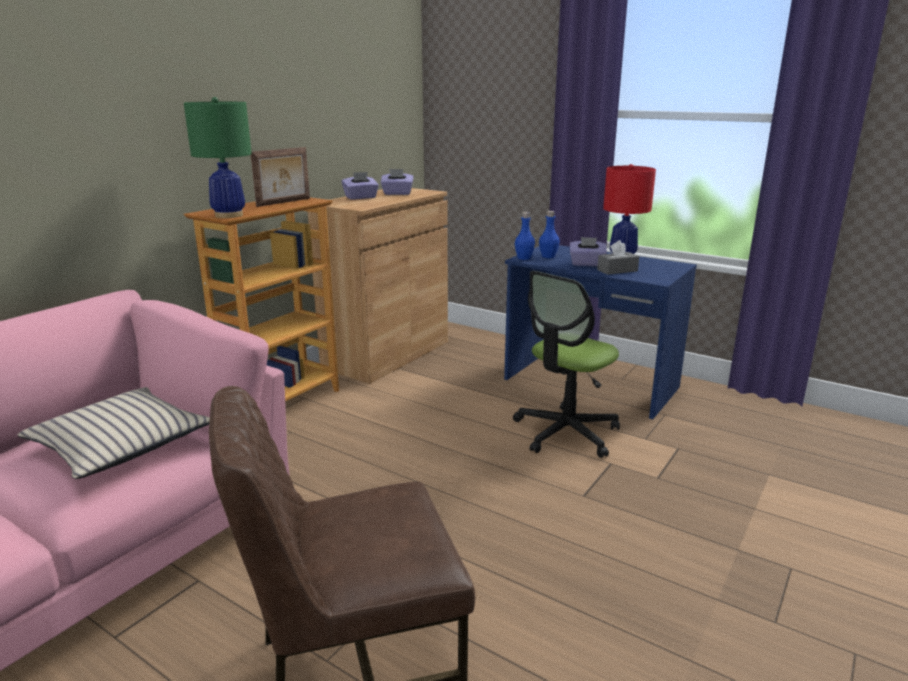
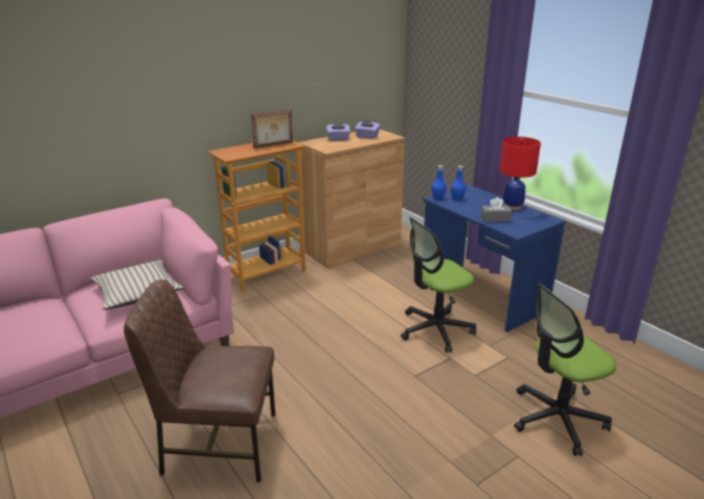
camera: 20 degrees right, 5 degrees up
(229, 215) = (230, 156): green table lamp -> none
(586, 264) = (478, 209): purple tissue box -> none
(793, 508) = (557, 419): none -> office chair

